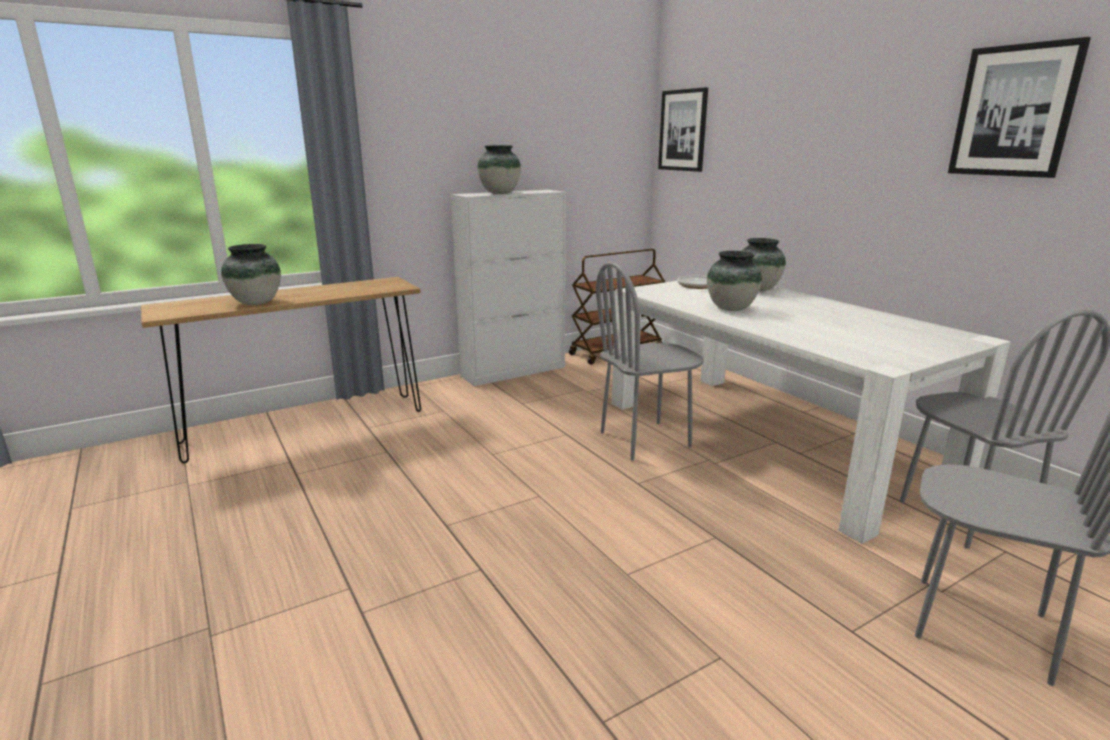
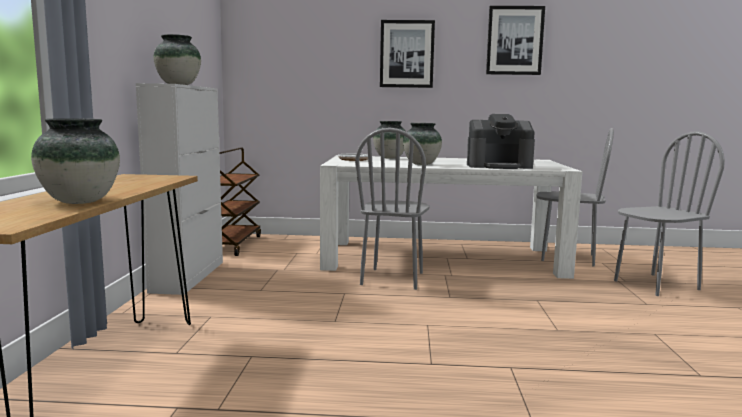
camera: 55 degrees left, 10 degrees down
(683, 130) = (257, 46): picture -> picture (407, 54)
(816, 335) = (499, 166): none -> coffee machine

